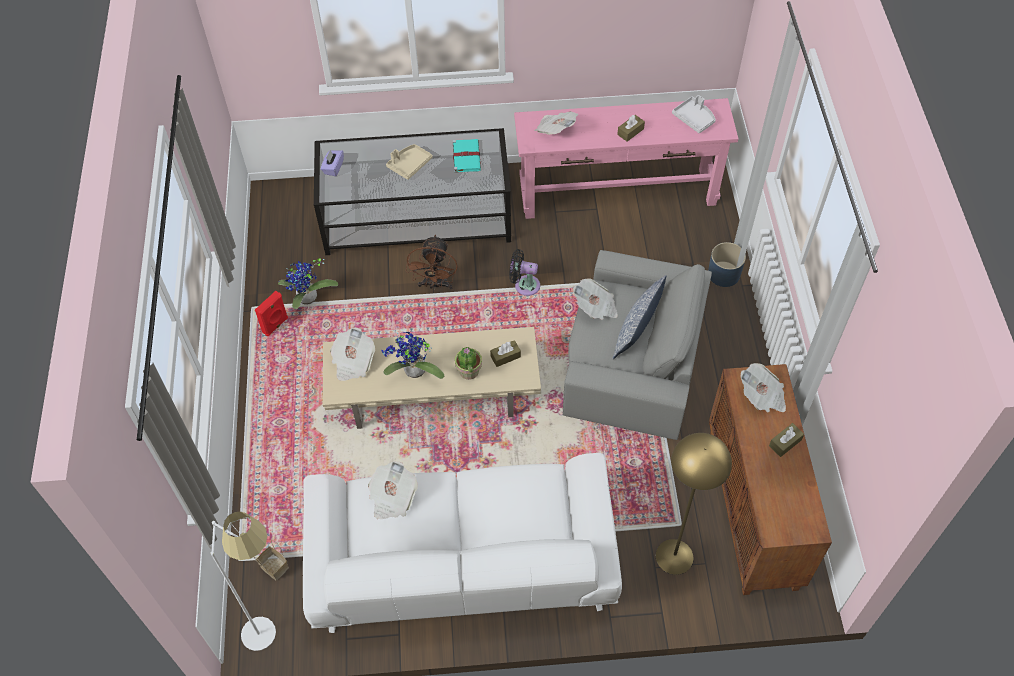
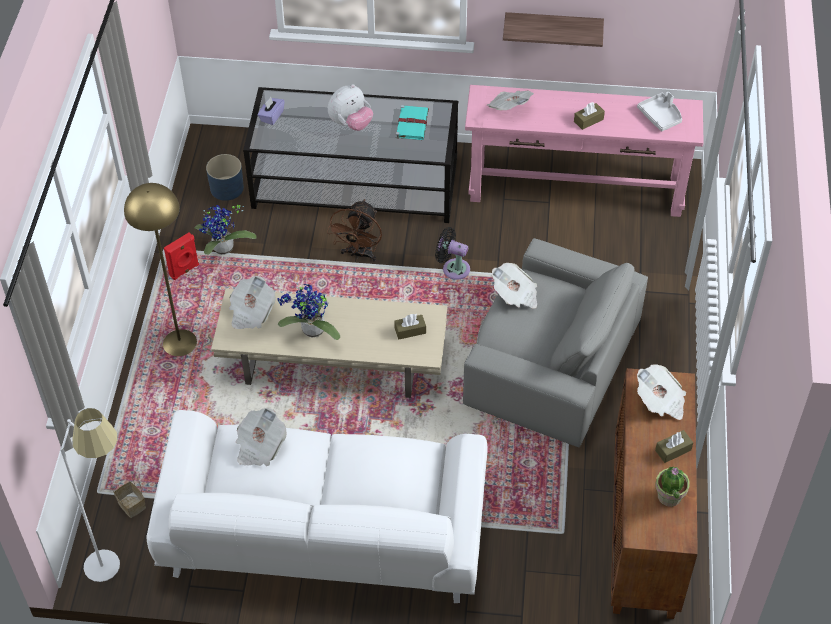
camera: 10 degrees right, 5 degrees down
(409, 165) = (351, 124): beige tray -> plush toy
(469, 371) = (368, 339): potted plant -> potted plant (669, 497)
(586, 50) = (553, 28): none -> shelf
(637, 327) = (555, 321): pillow -> none
(674, 556) = (549, 563): yellow floor lamp -> yellow floor lamp (180, 343)
(723, 274) = (671, 288): blue planter -> blue planter (226, 188)

